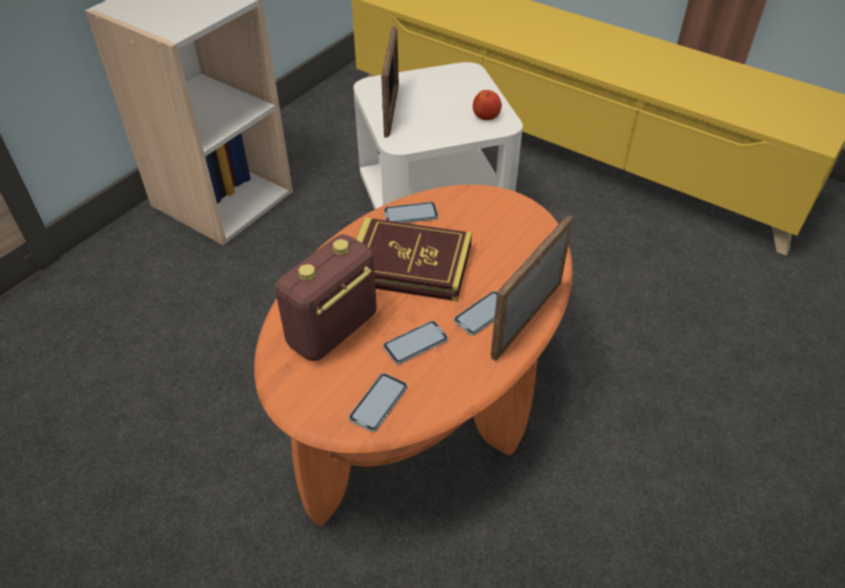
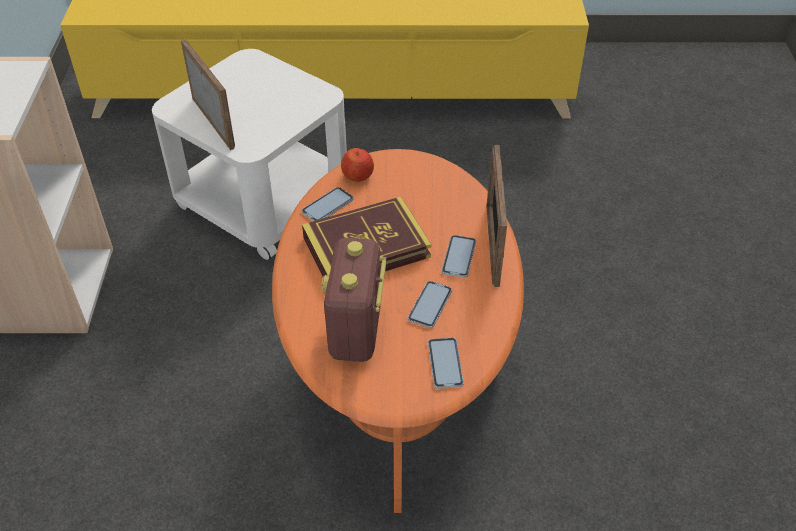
camera: 35 degrees left, 0 degrees up
(486, 116) = (304, 94): apple -> apple (358, 175)

